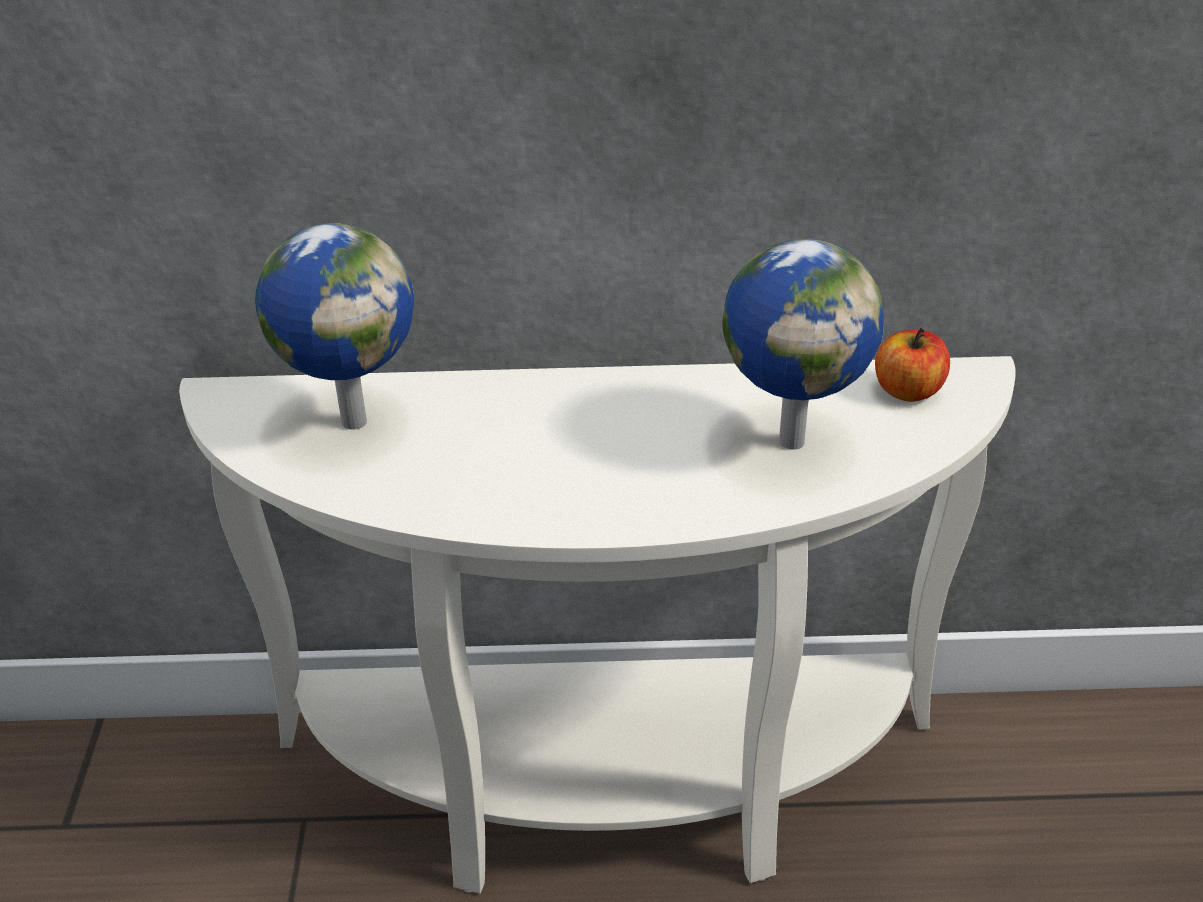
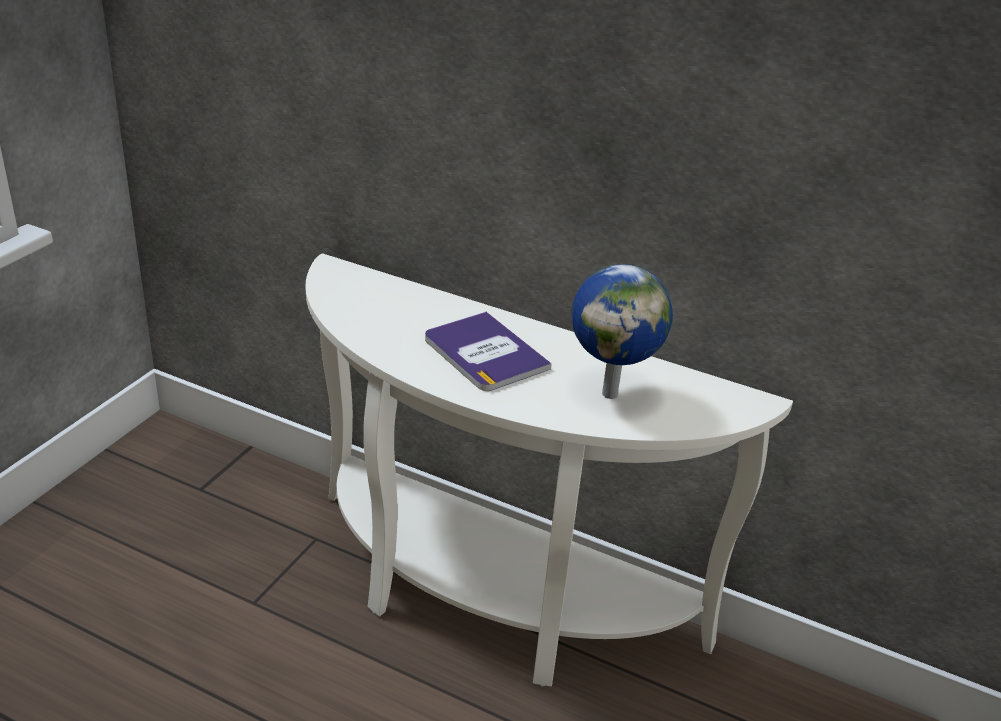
camera: 25 degrees right, 5 degrees down
(353, 420) = (386, 300): globe -> none
(572, 448) = (485, 353): none -> book
(908, 391) = (706, 394): apple -> none

